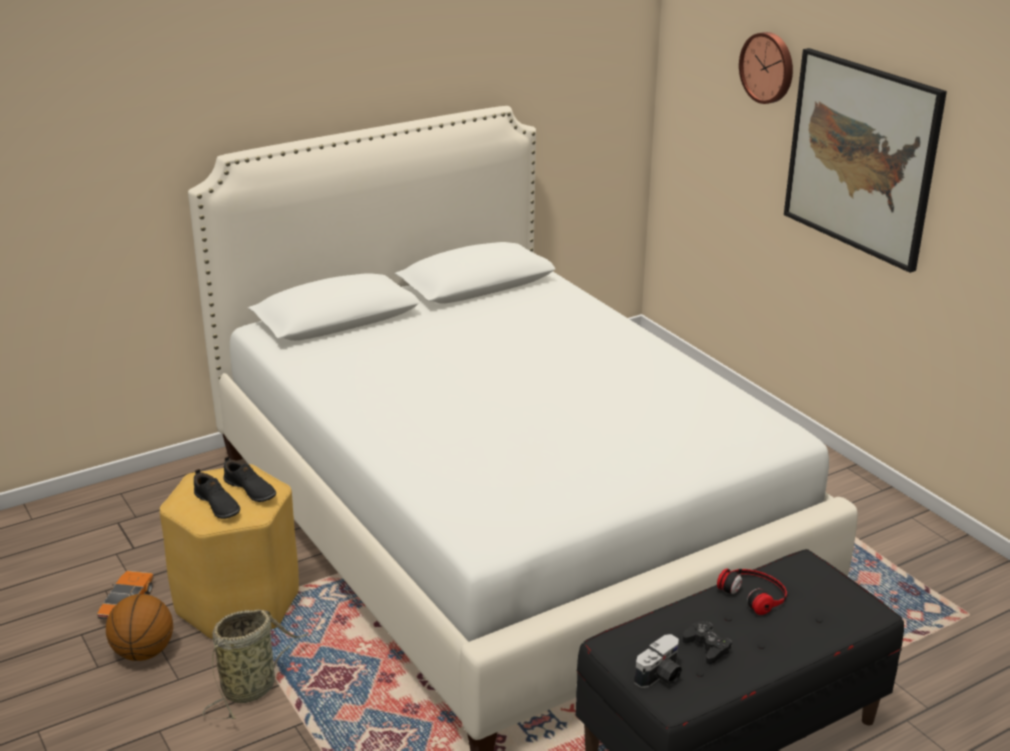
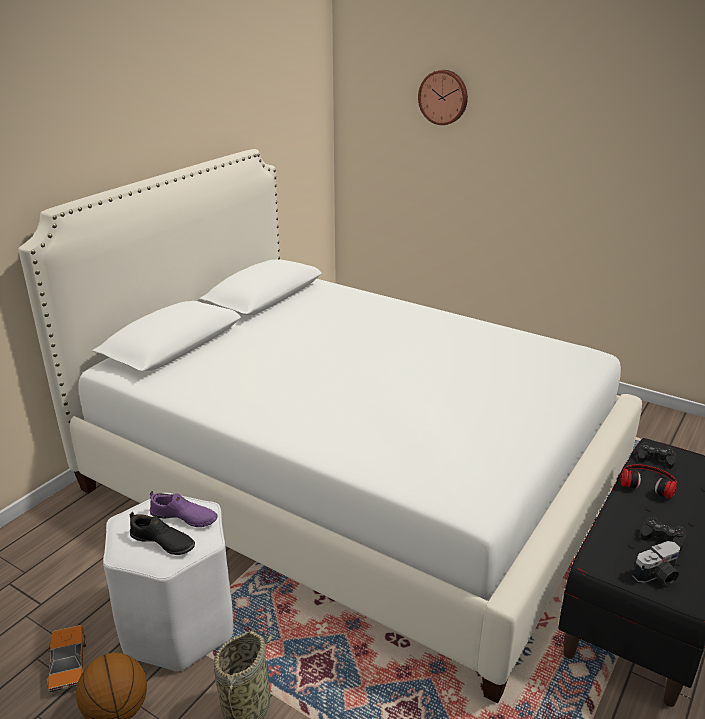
camera: 25 degrees left, 0 degrees up
(238, 602) = (178, 624): yellow stool -> white stool
(250, 490) = (184, 518): black shoe -> purple shoe
(661, 677) = (658, 576): camera -> camera turned 45 degrees clockwise
(793, 573) = (655, 459): none -> black game controller
(861, 157) = (537, 150): picture -> none

